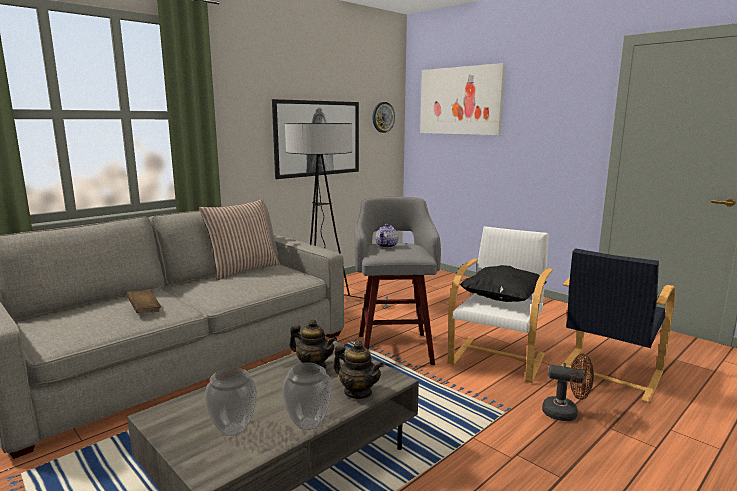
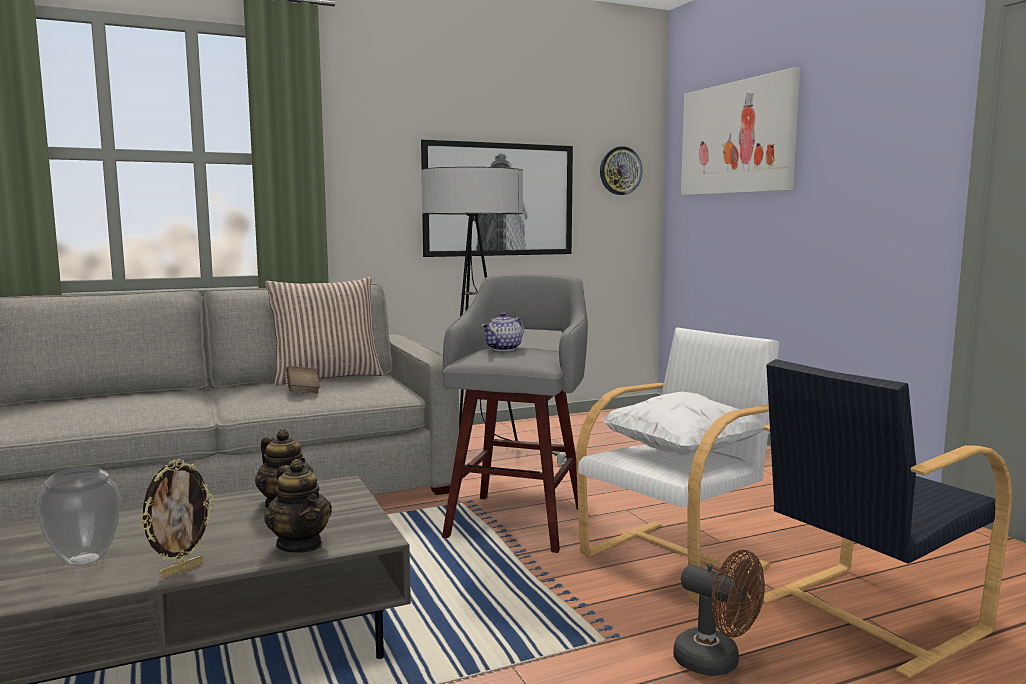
camera: 20 degrees right, 5 degrees down
(144, 309) = (139, 407): brown book -> brown book (303, 390)
(308, 424) = (181, 570): vase -> picture frame
(502, 299) = (680, 452): black pillow -> white pillow

